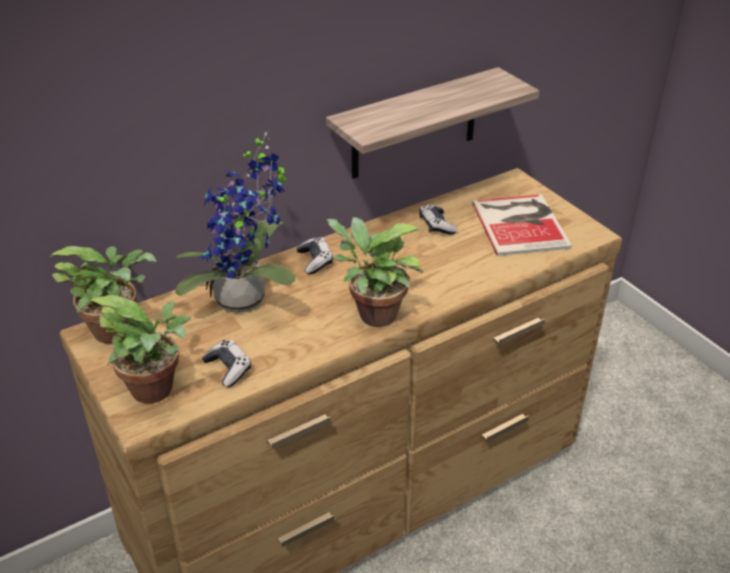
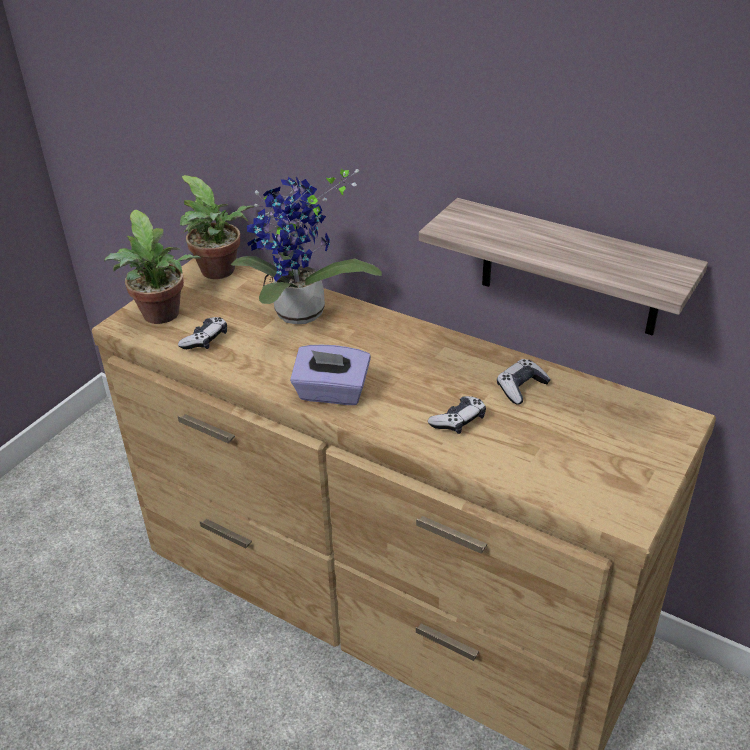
camera: 65 degrees right, 0 degrees up
(315, 261) = (389, 332): game controller -> game controller (458, 421)
(372, 315) = (332, 393): potted plant -> purple tissue box
(521, 223) = (589, 450): book -> none

